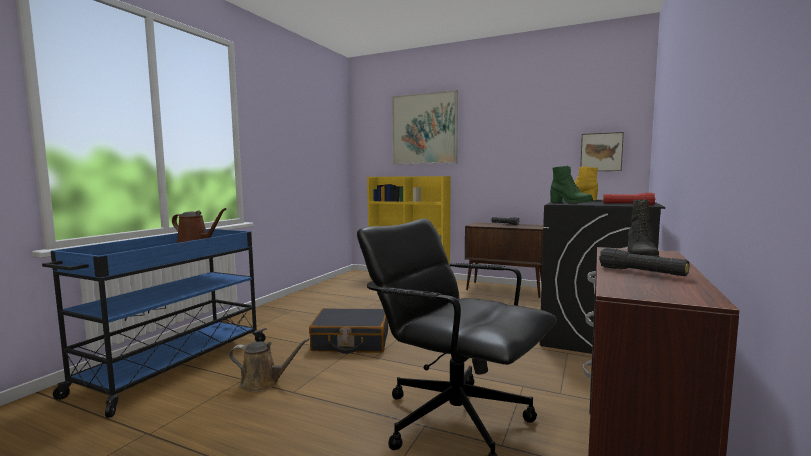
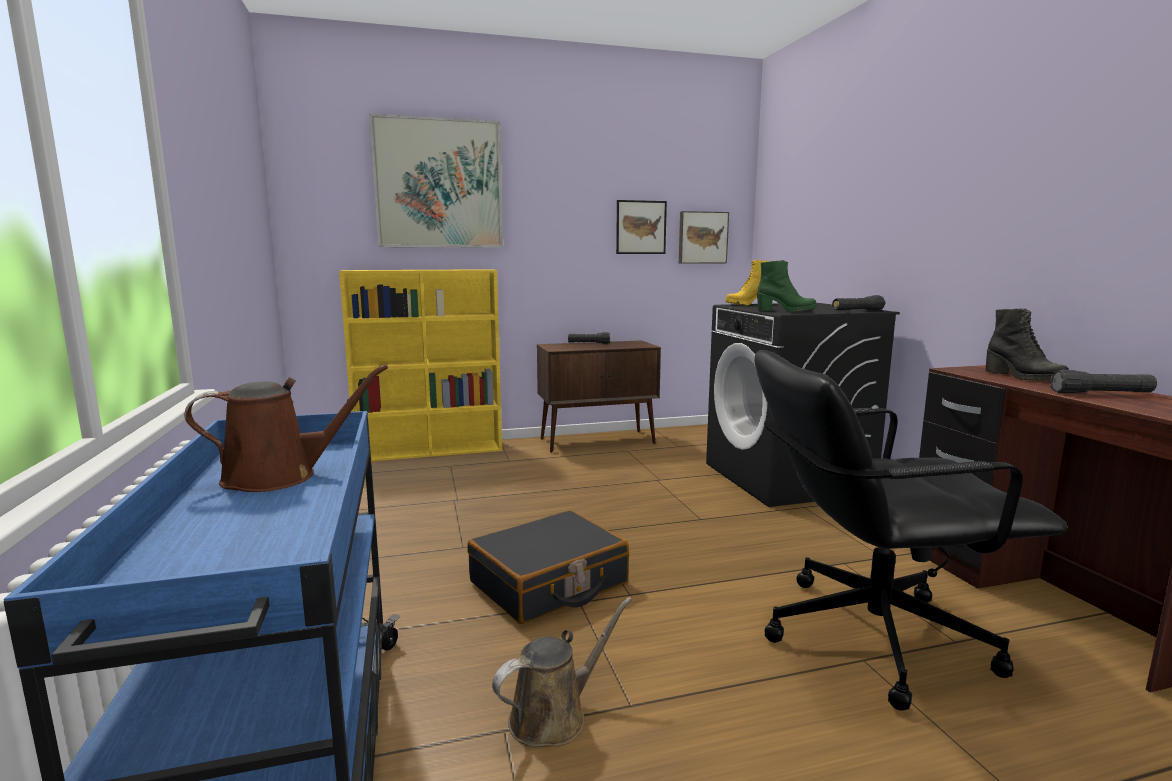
camera: 40 degrees left, 5 degrees up
(550, 147) = (641, 227): none -> picture
(627, 205) = (857, 311): red flashlight -> black flashlight

